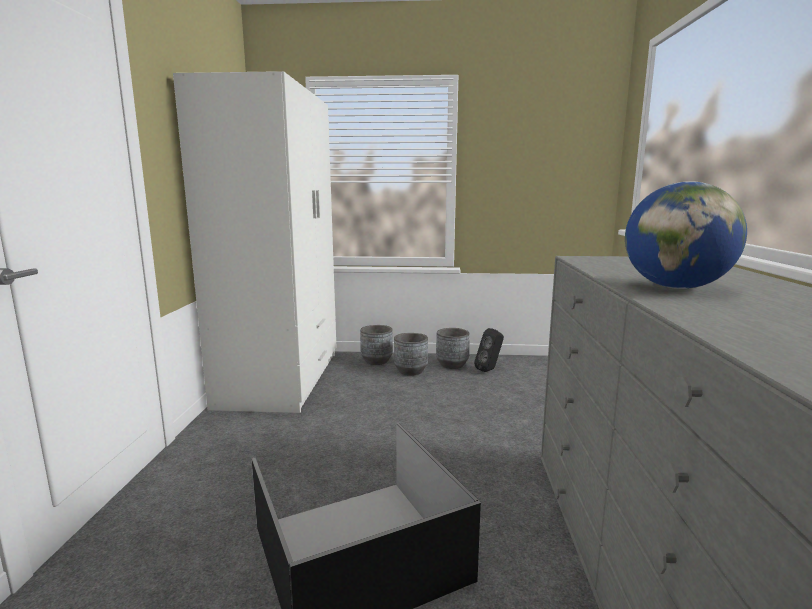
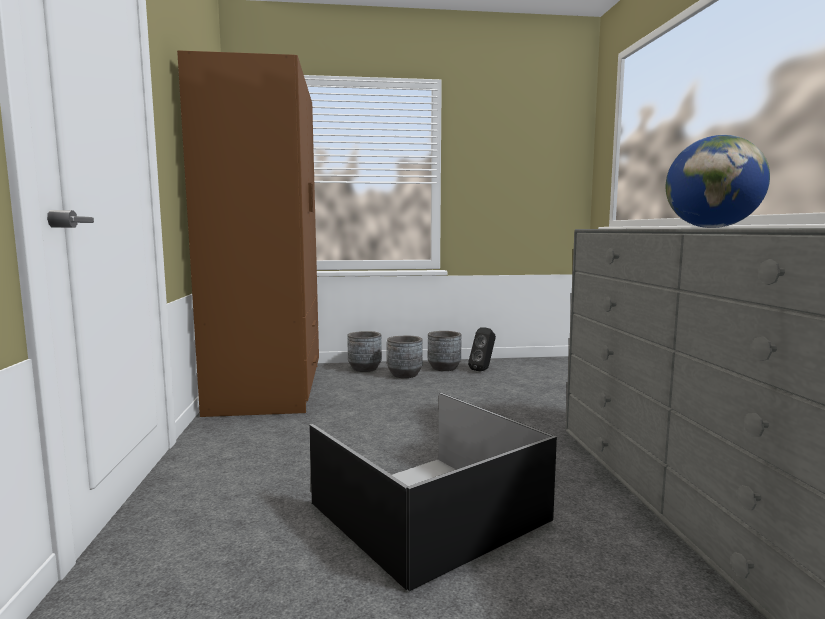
camera: 10 degrees left, 5 degrees down
(282, 378) = (270, 387): white wardrobe -> brown wardrobe

